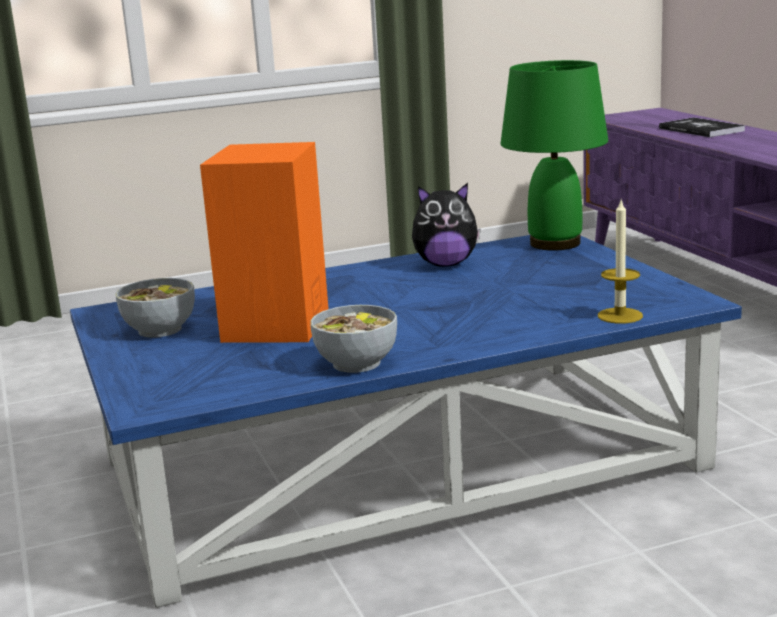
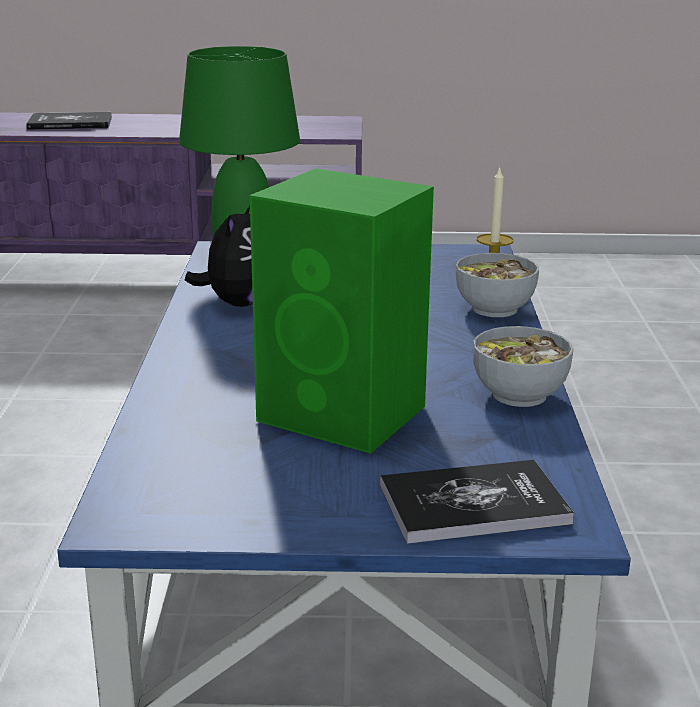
camera: 70 degrees left, 5 degrees up
(159, 330) = (269, 486): bowl -> bowl (494, 309)
(163, 378) = (473, 504): none -> book
(275, 326) = (345, 414): orange speaker -> green speaker

